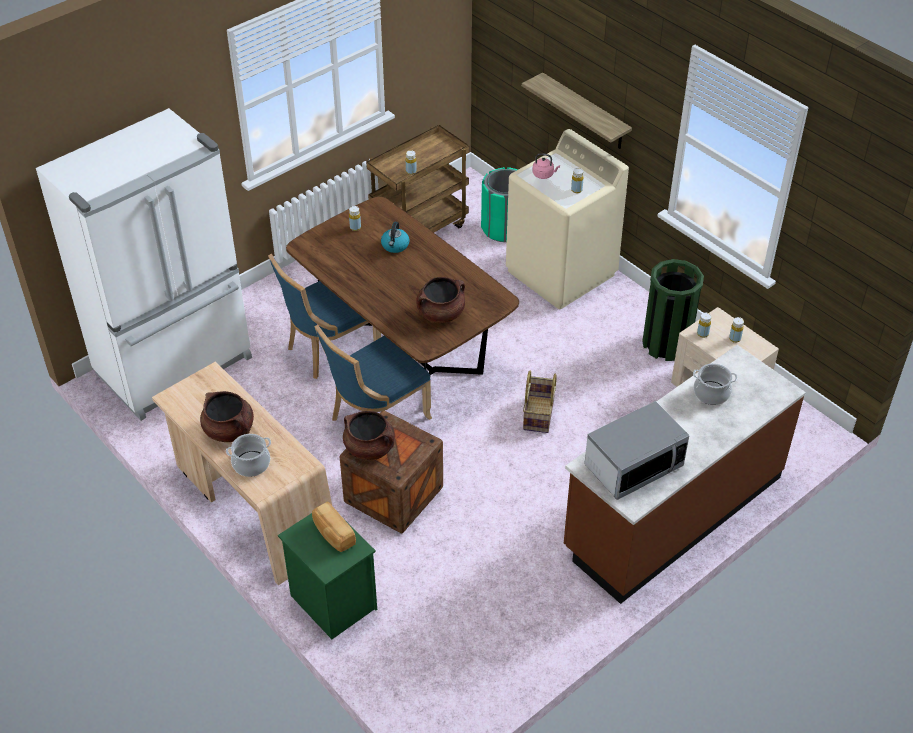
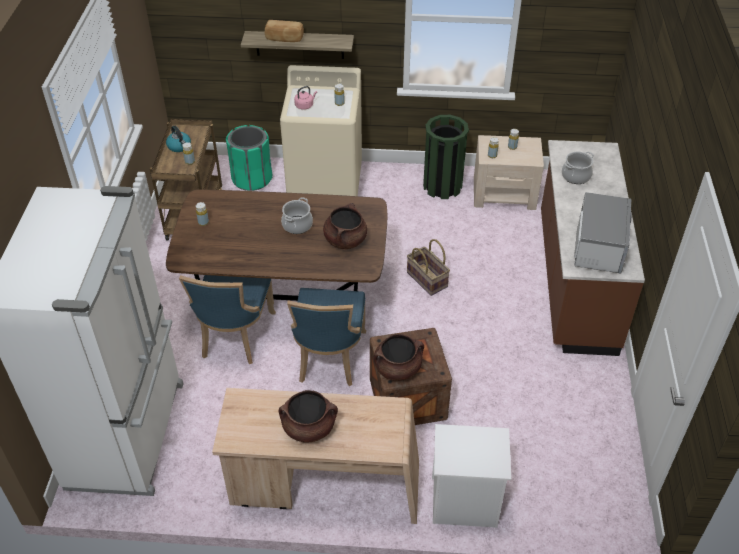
camera: 45 degrees left, 0 degrees up
(251, 464) = (359, 438): cooking pot -> cooking pot (297, 225)
(331, 601) = (463, 503): green nightstand -> white nightstand
(333, 534) = (469, 441): bread -> bread (284, 38)
(395, 246) = (250, 216): kettle -> kettle (179, 146)

